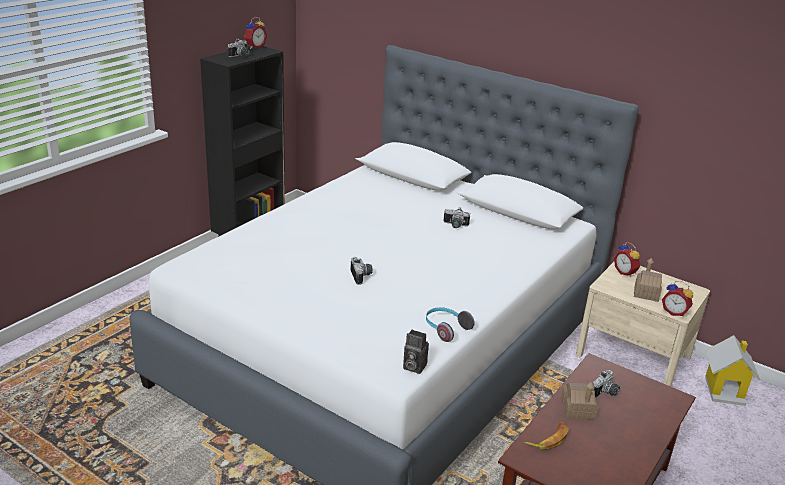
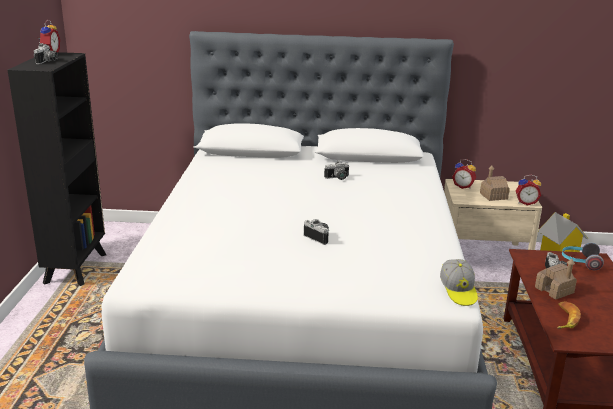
camera: 30 degrees left, 5 degrees down
(413, 366) = (458, 291): camera -> cap
(445, 329) = (440, 254): headphones -> headphones (580, 262)

